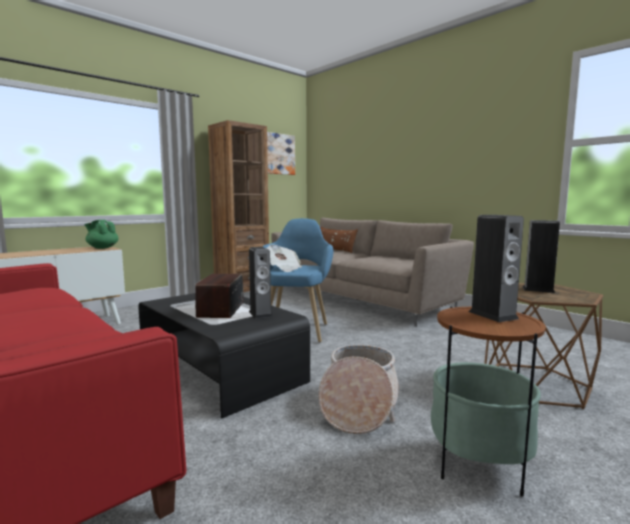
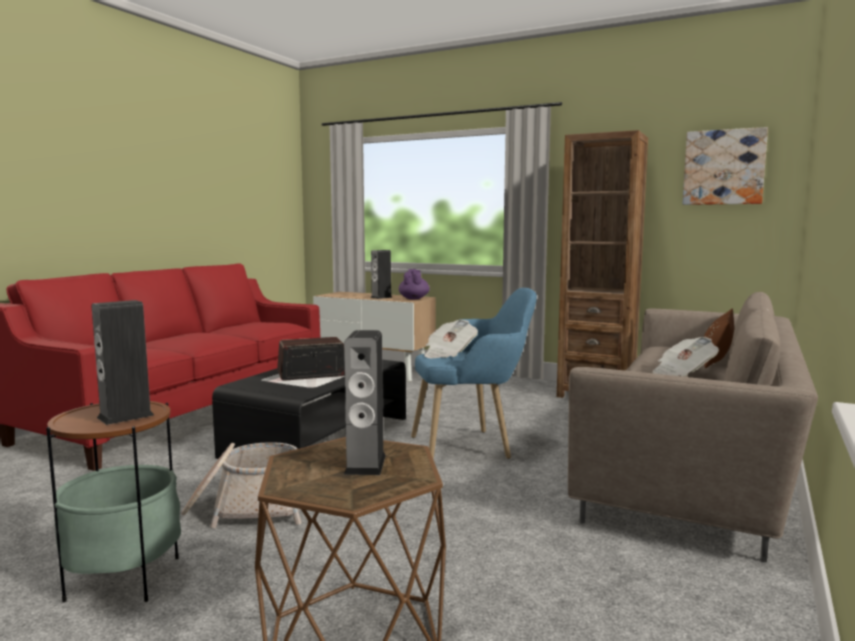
camera: 70 degrees right, 0 degrees up
(102, 248) = (414, 298): green teapot -> purple teapot
(260, 314) = (302, 386): speaker -> speaker (381, 297)
(357, 255) = (682, 373): none -> newspaper

